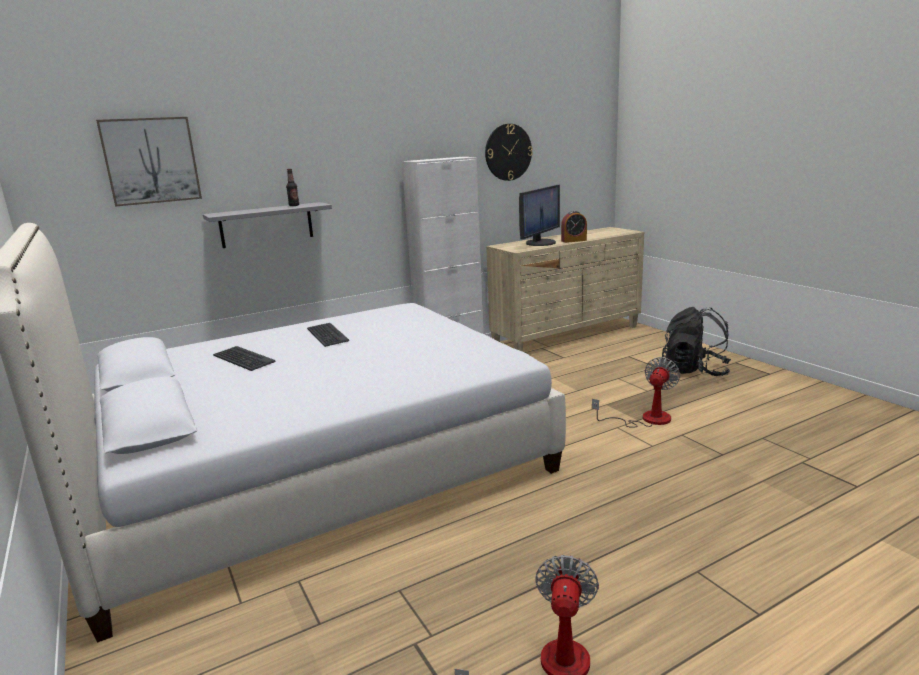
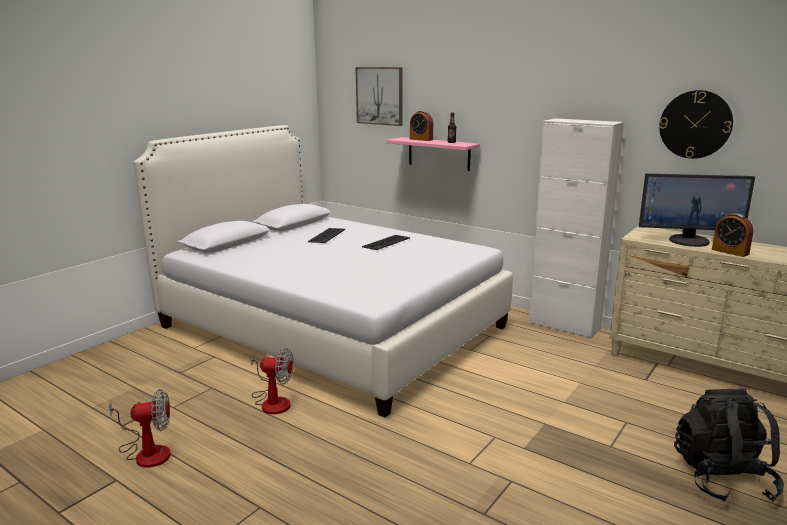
camera: 65 degrees right, 0 degrees up
(245, 210) = (421, 139): none -> alarm clock
(266, 225) = (439, 153): grey shelf -> pink shelf
(646, 419) = (529, 453): fan -> fan (272, 401)

